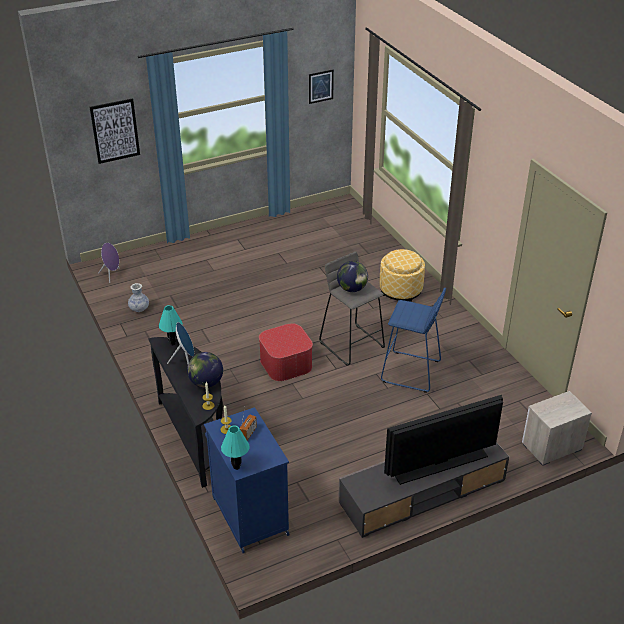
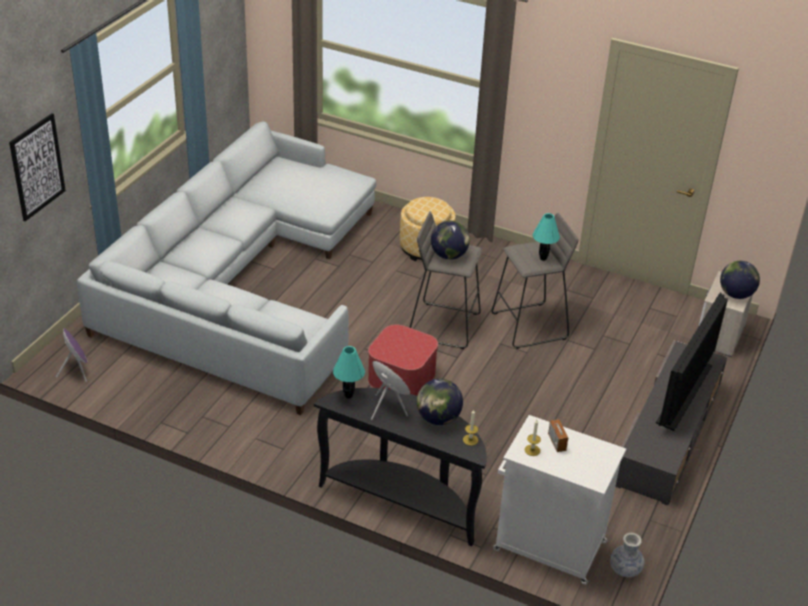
camera: 40 degrees left, 0 degrees up
(139, 308) = (163, 394): vase -> vase (625, 569)
(236, 467) = (588, 480): turquoise table lamp -> turquoise table lamp (543, 259)
(249, 515) = (547, 545): blue cabinet -> white cabinet
(257, 263) = (241, 283): none -> grey sofa
(320, 86) = (220, 33): picture -> none
(411, 372) = (529, 326): blue stool -> grey stool
(560, 413) = (736, 295): none -> globe

